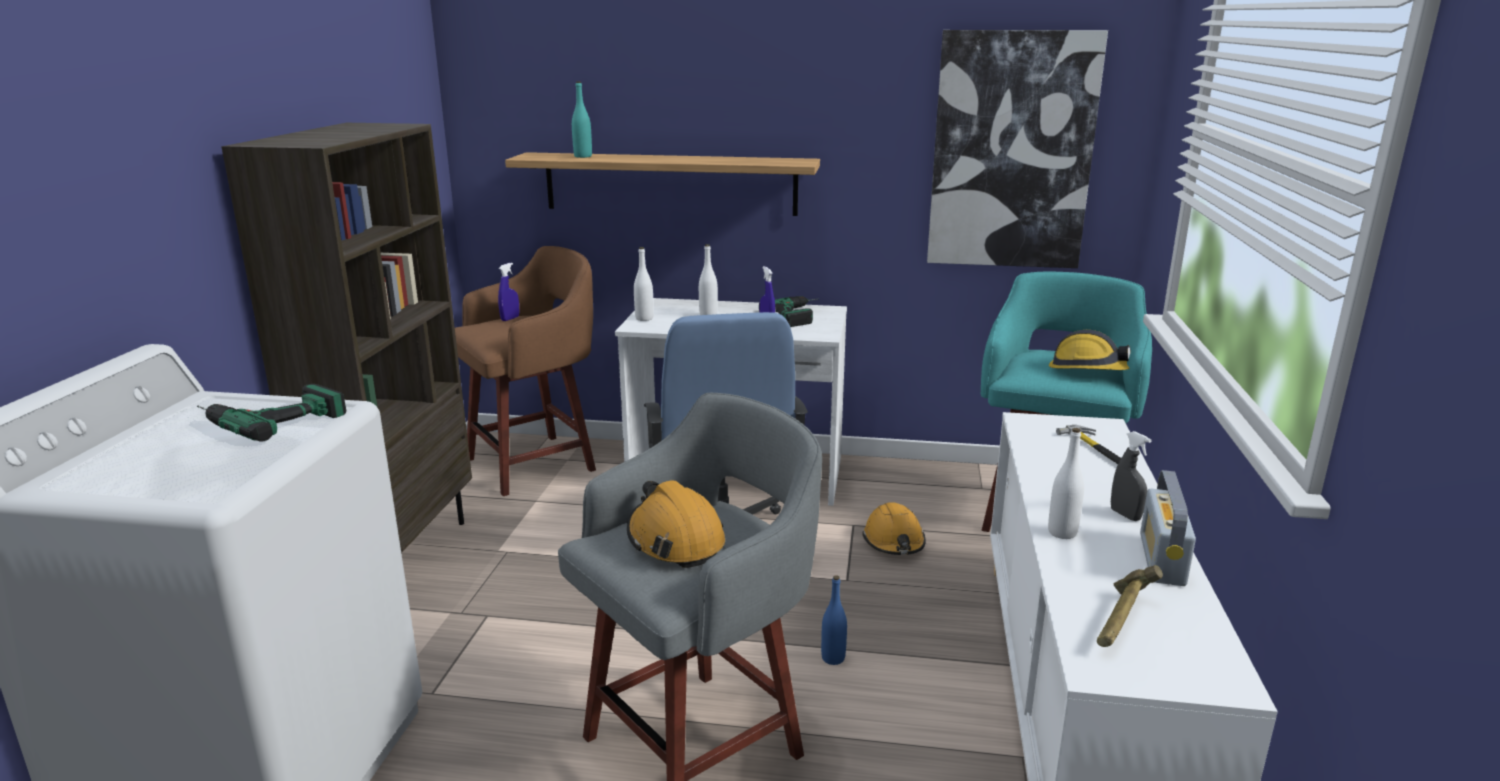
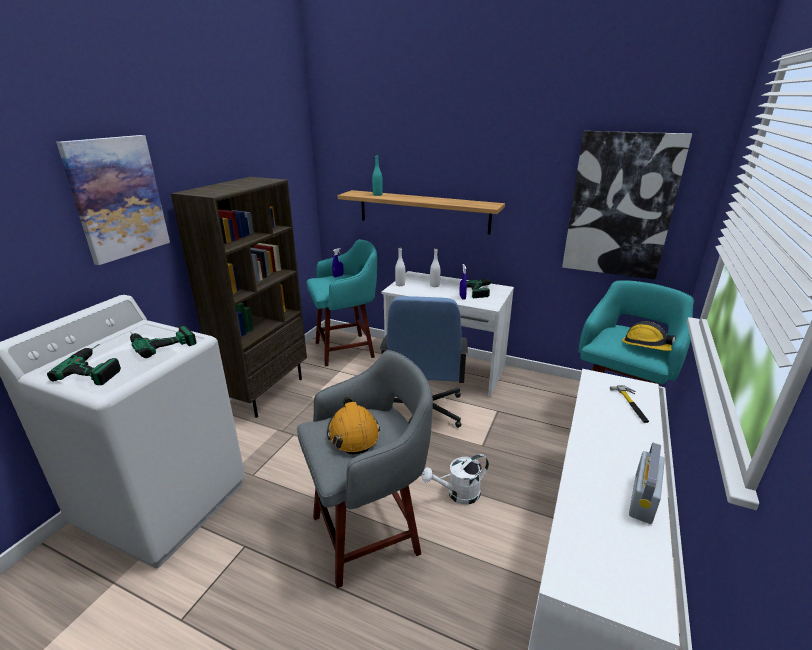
camera: 15 degrees right, 5 degrees up
(133, 151) = (117, 198): none -> picture
(164, 464) = (98, 366): none -> power drill
(535, 463) = (347, 349): brown stool -> turquoise stool
(833, 658) = (458, 494): blue bottle -> white watering can
(894, 542) = (517, 425): orange hard hat -> none
(1062, 533) = (584, 465): white bottle -> none
(1119, 624) = (594, 545): hammer -> none
(1125, 515) = (631, 459): grey spray bottle -> none

